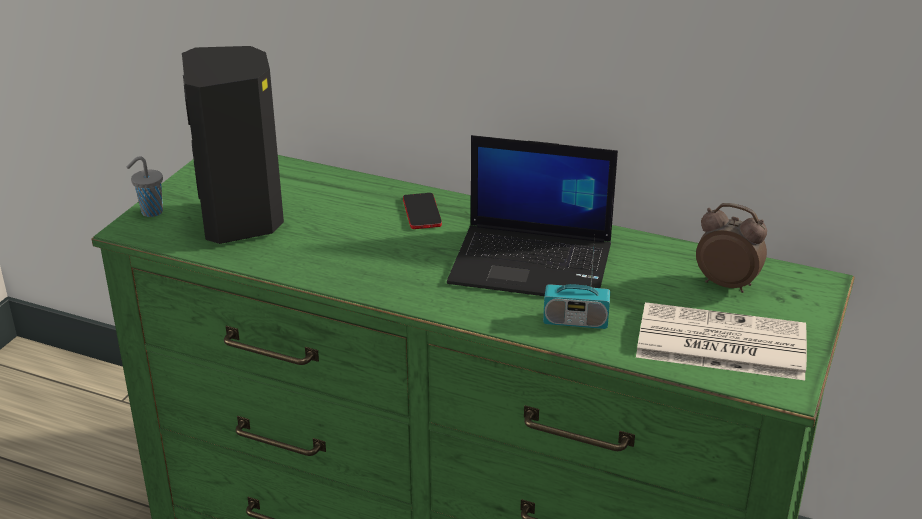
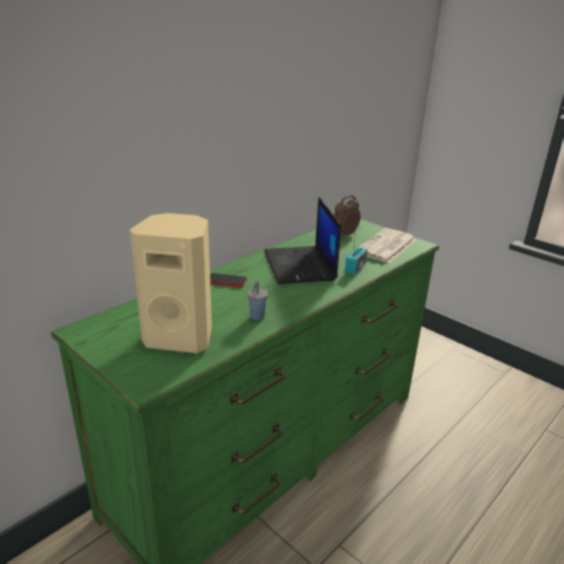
camera: 70 degrees left, 5 degrees down
(150, 212) = (129, 373): grey cup -> grey cup (256, 317)
(243, 220) = (180, 337): black speaker -> beige speaker
(533, 263) = (300, 266): laptop -> laptop turned 135 degrees clockwise

